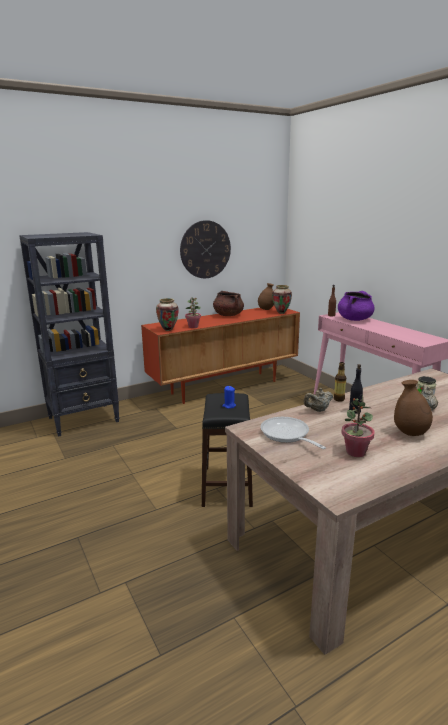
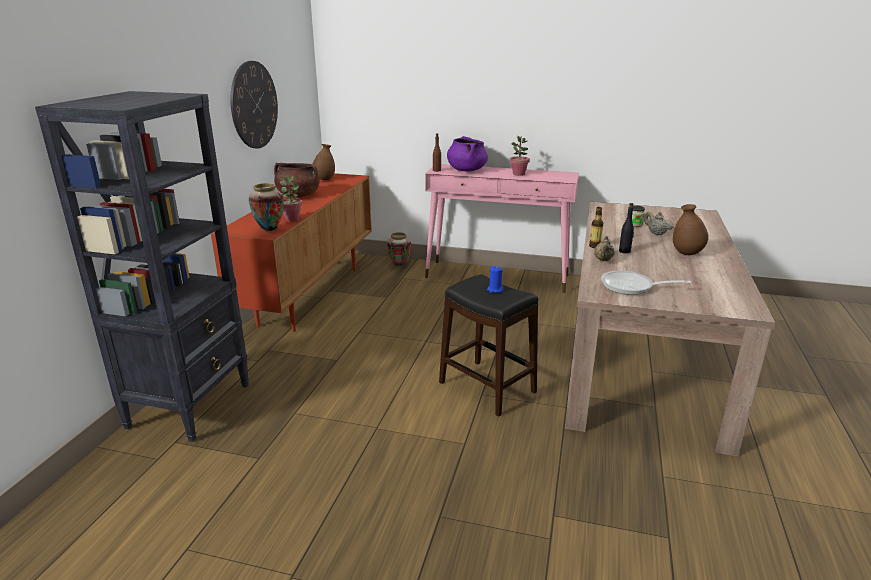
camera: 45 degrees left, 5 degrees up
(281, 313) = (351, 180): vase -> vase (399, 265)
(355, 452) = (692, 279): potted plant -> potted plant (519, 174)

